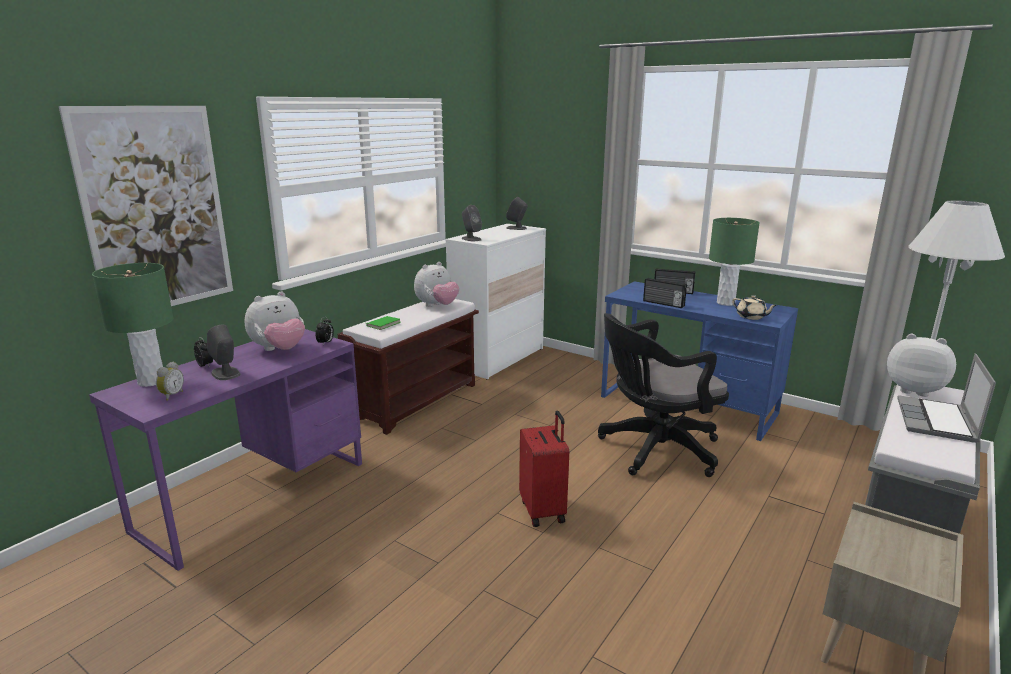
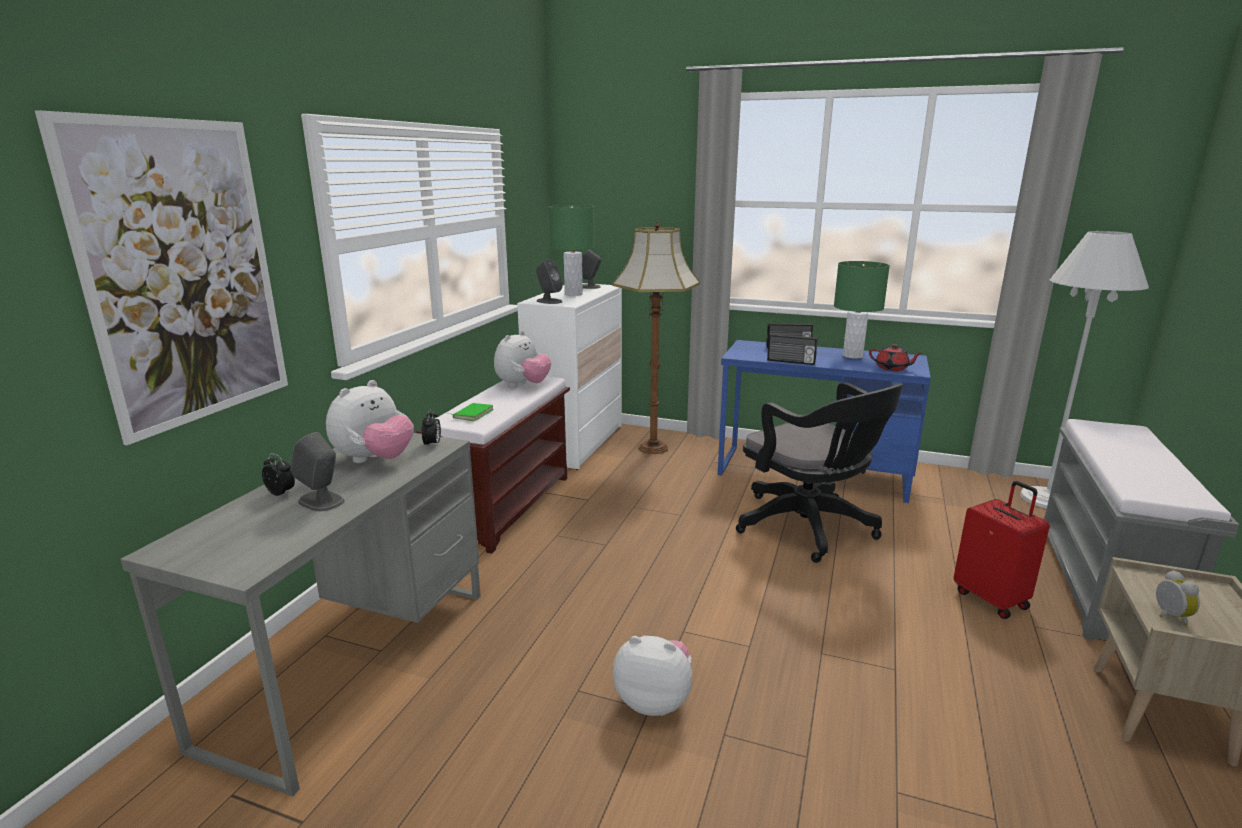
camera: 15 degrees left, 0 degrees up
(151, 381) = (212, 526): green table lamp -> green table lamp (573, 294)
(171, 395) = (260, 543): alarm clock -> alarm clock (1168, 616)
(255, 495) = (355, 662): purple desk -> grey desk
(544, 511) = (735, 619): red suitcase -> red suitcase (991, 599)
(560, 369) = (654, 448): none -> floor lamp
(654, 450) = (810, 528): black office chair -> black office chair turned 90 degrees counterclockwise
(751, 317) = (892, 368): beige teapot -> red teapot
(913, 390) = (1092, 430): plush toy -> plush toy (654, 700)
(937, 421) = (1144, 460): laptop -> none

